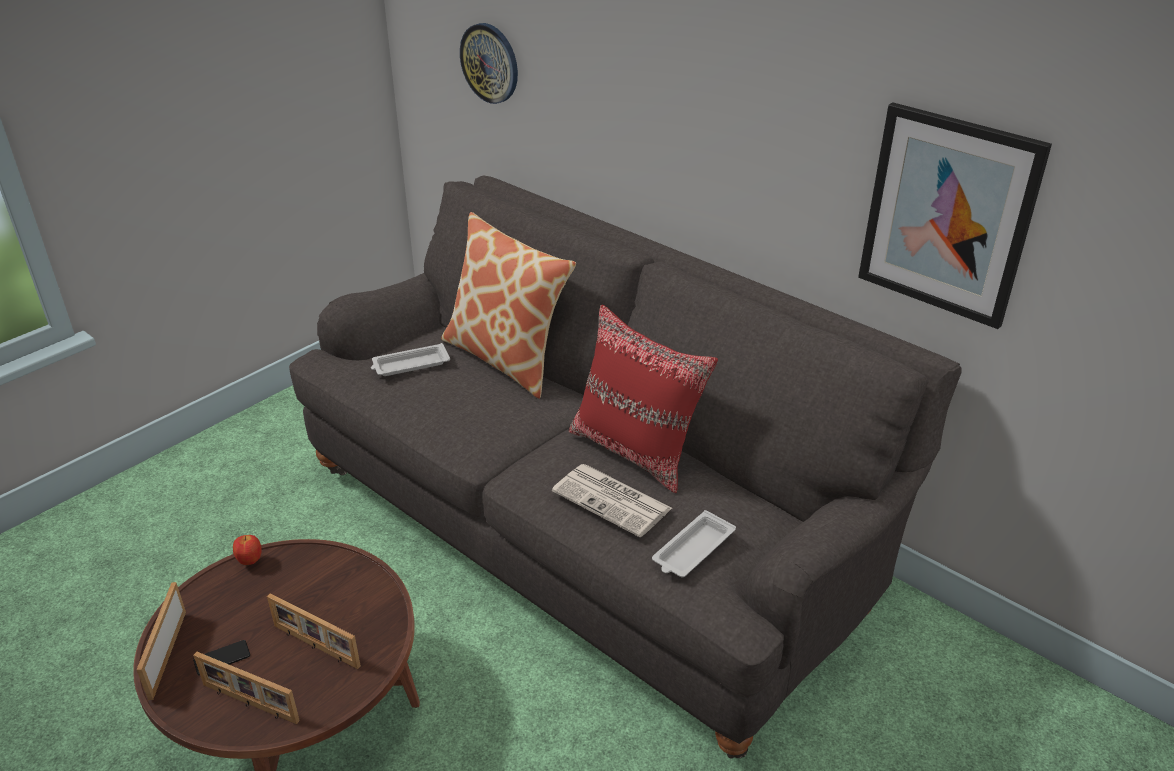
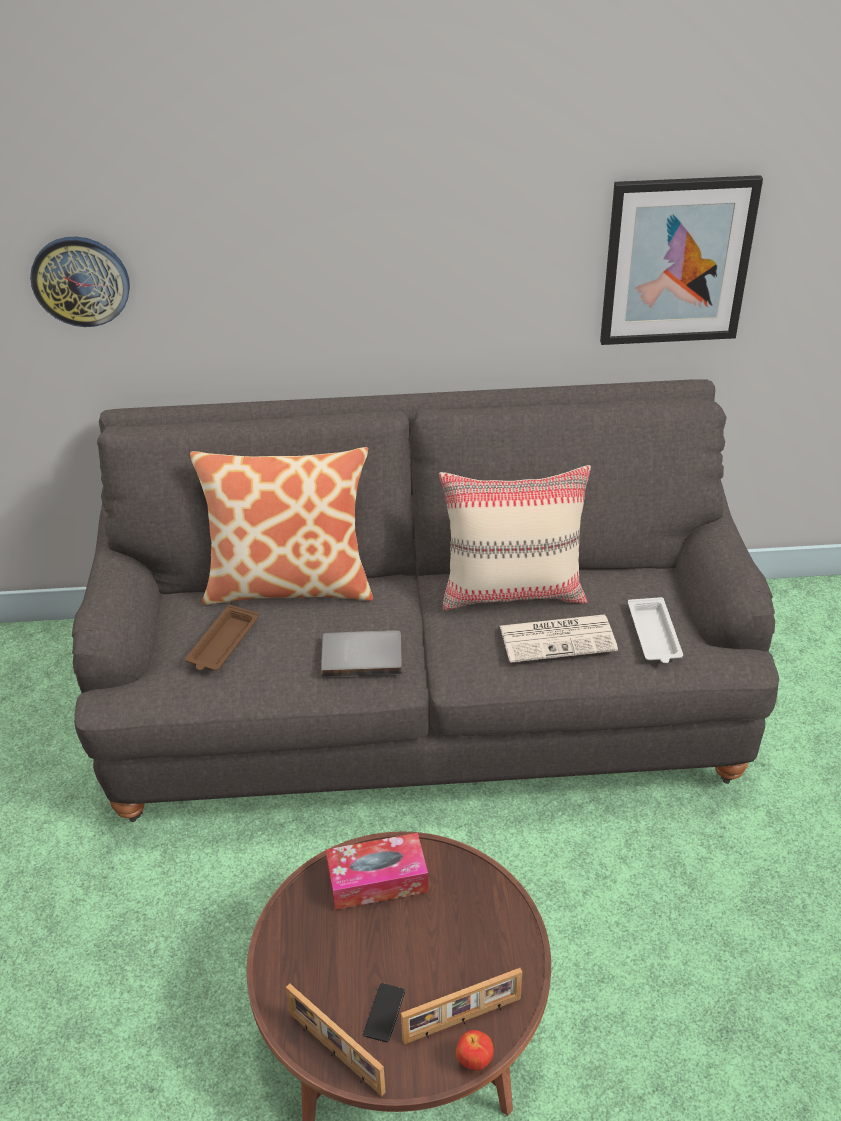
camera: 45 degrees left, 5 degrees up
(249, 561) = (278, 925): apple -> apple (474, 1061)
(315, 647) = (443, 937): picture frame -> none
(332, 581) = (377, 880): none -> tissue box
(410, 365) = (222, 644): white tray -> brown tray
(473, 423) = (361, 654): none -> grey book
(636, 451) = (513, 591): red pillow -> beige pillow

